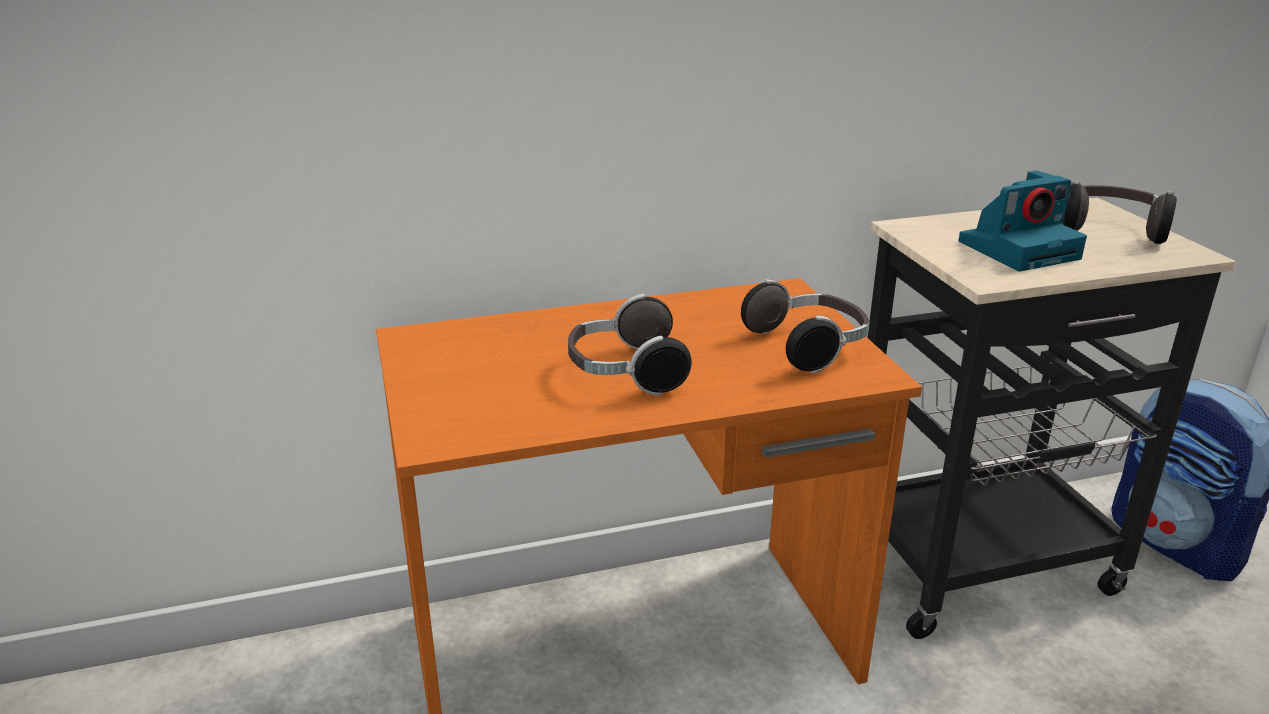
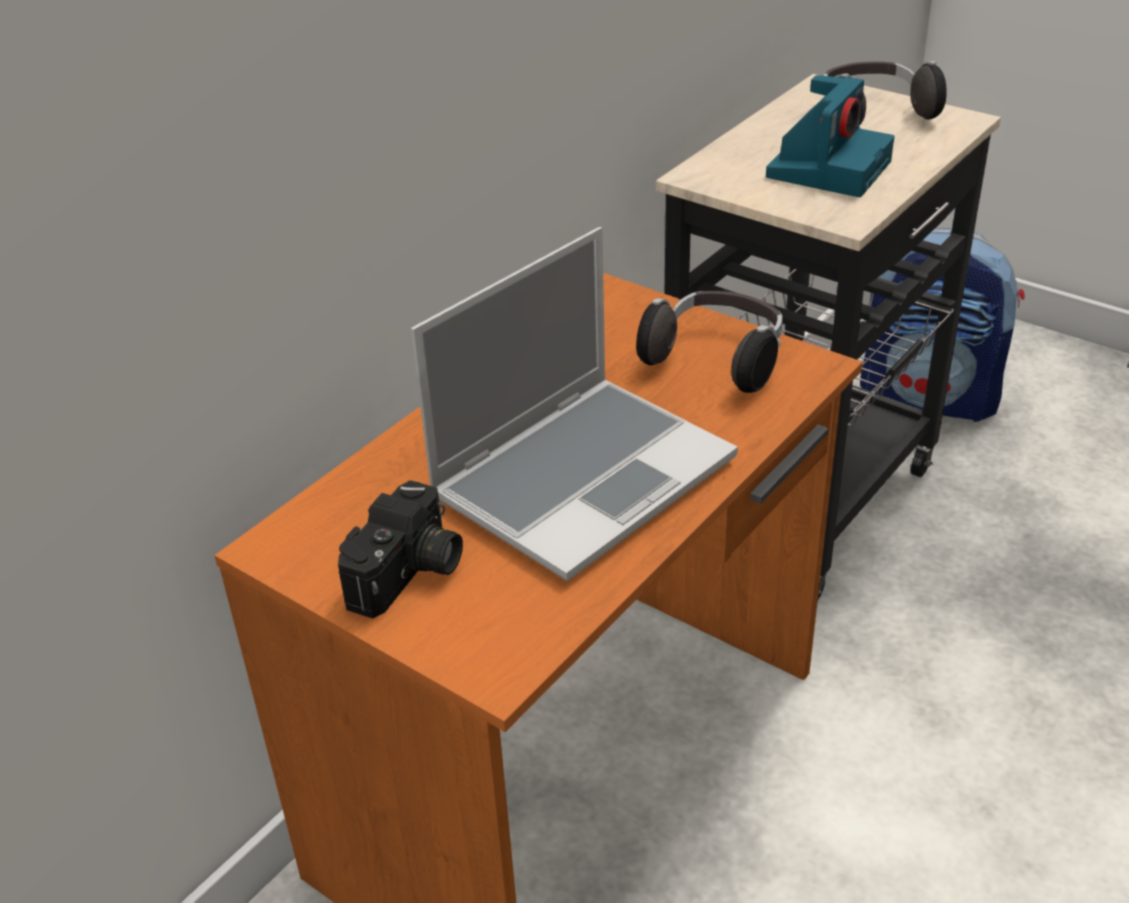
camera: 35 degrees left, 10 degrees up
(454, 377) = (409, 574): none -> camera
(625, 372) = (583, 476): headphones -> laptop

